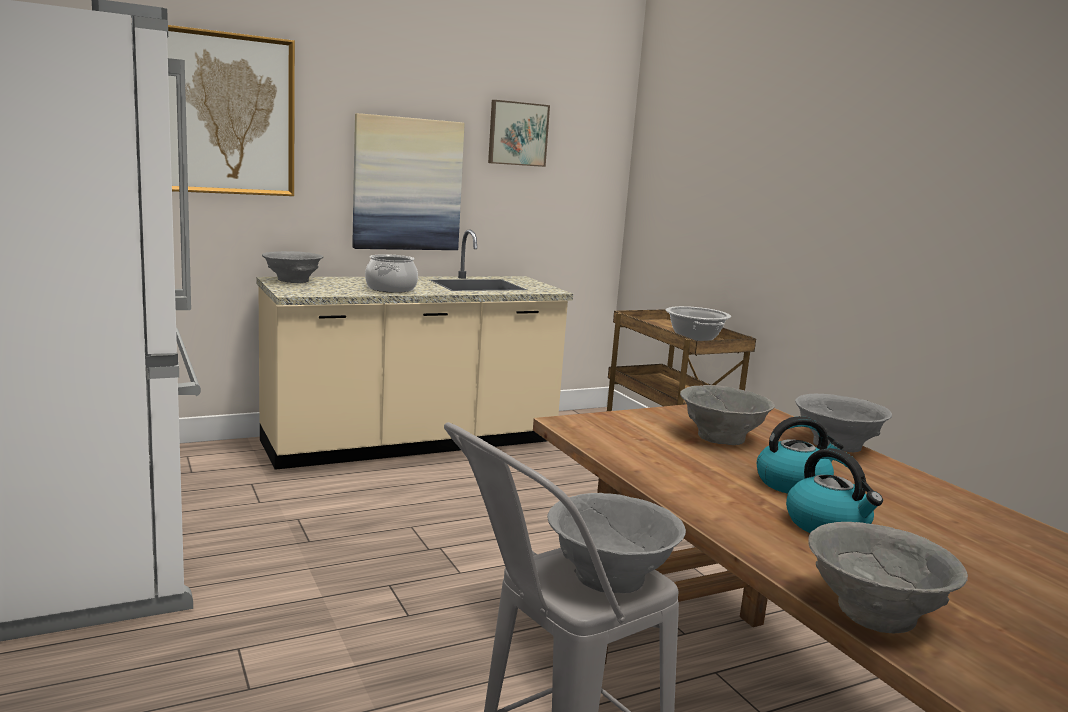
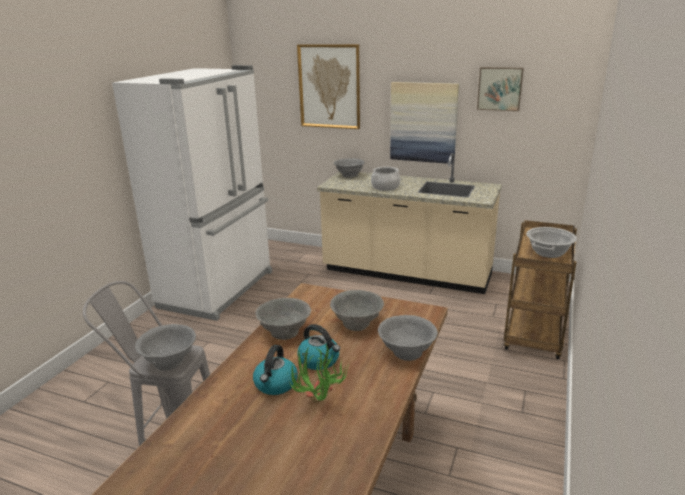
camera: 50 degrees right, 10 degrees up
(874, 614) = (189, 421): grey bowl -> grey bowl (284, 332)
(919, 524) = (318, 406): none -> potted plant

